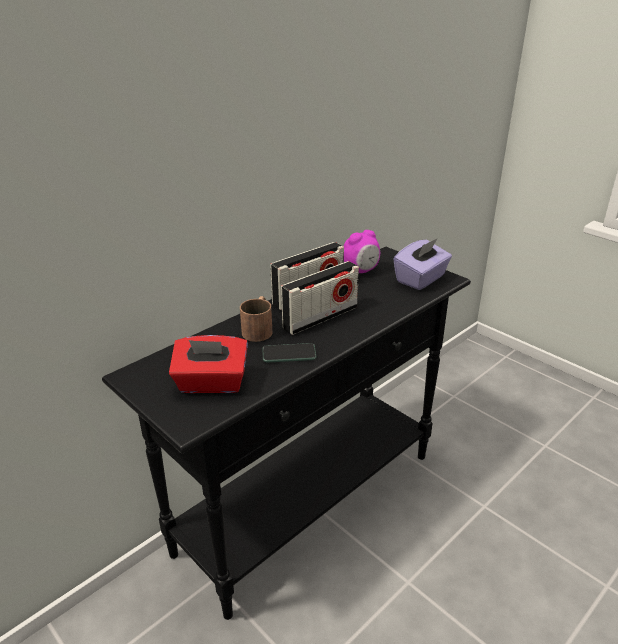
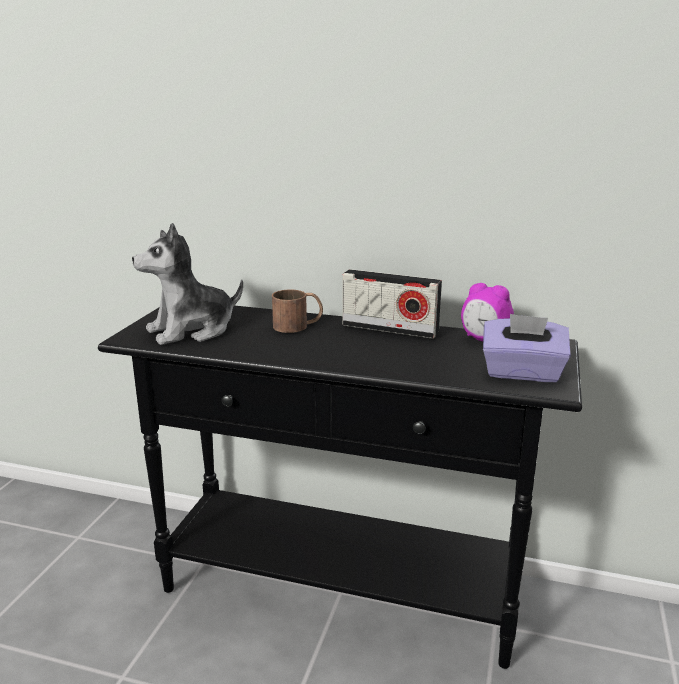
camera: 60 degrees right, 10 degrees down
(211, 383) = (191, 331): red tissue box -> plush toy
(289, 354) = (267, 346): phone -> none
(320, 318) = (352, 344): radio -> none

